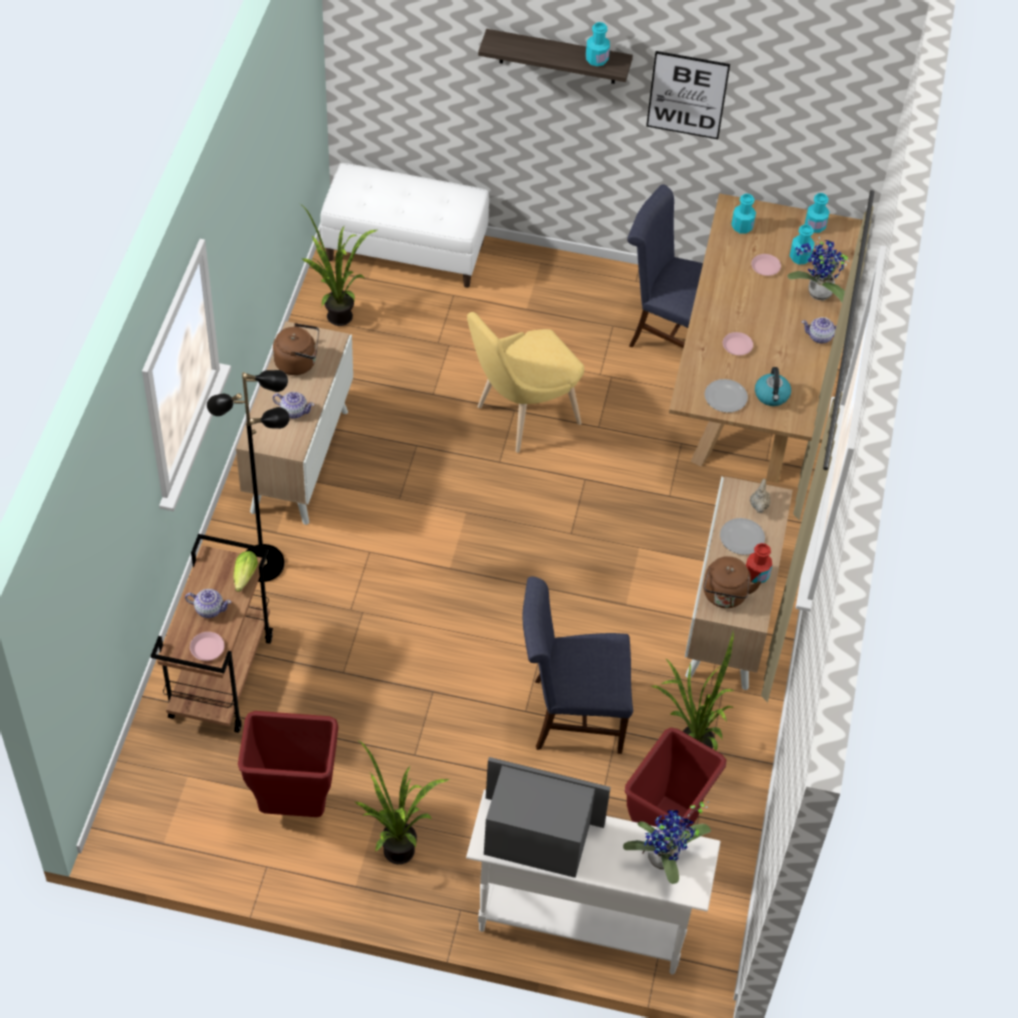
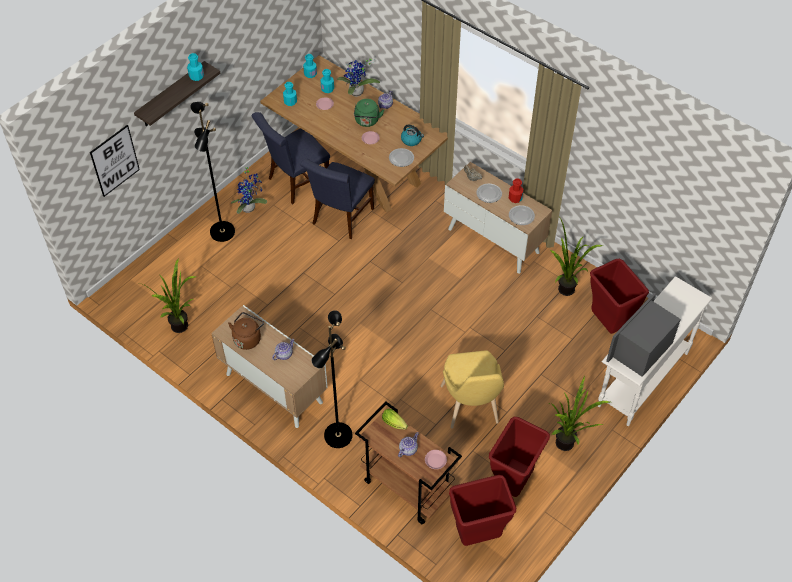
camera: 60 degrees left, 0 degrees up
(183, 794) = (477, 536): none -> red trash can
(406, 251) = (152, 274): white bench -> none
(521, 417) = (310, 271): yellow chair -> yellow chair (471, 408)
(525, 290) = (221, 232): none -> black floor lamp
(570, 714) = (517, 332): blue chair -> blue chair (340, 218)
(665, 861) = (678, 302): potted plant -> potted plant (250, 208)
(687, 95) = (233, 59): picture -> picture (115, 160)
(725, 596) = (521, 216): brown kettle -> plate
(769, 328) = (367, 121): none -> green kettle

